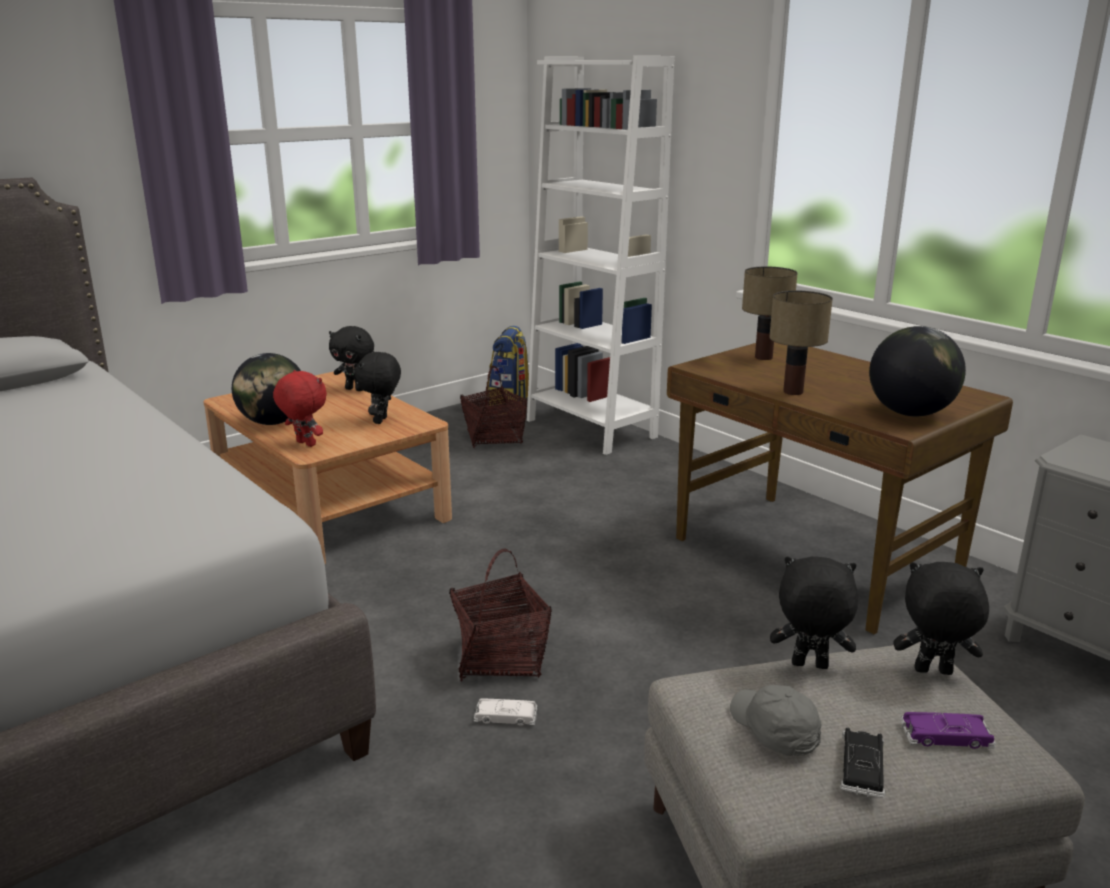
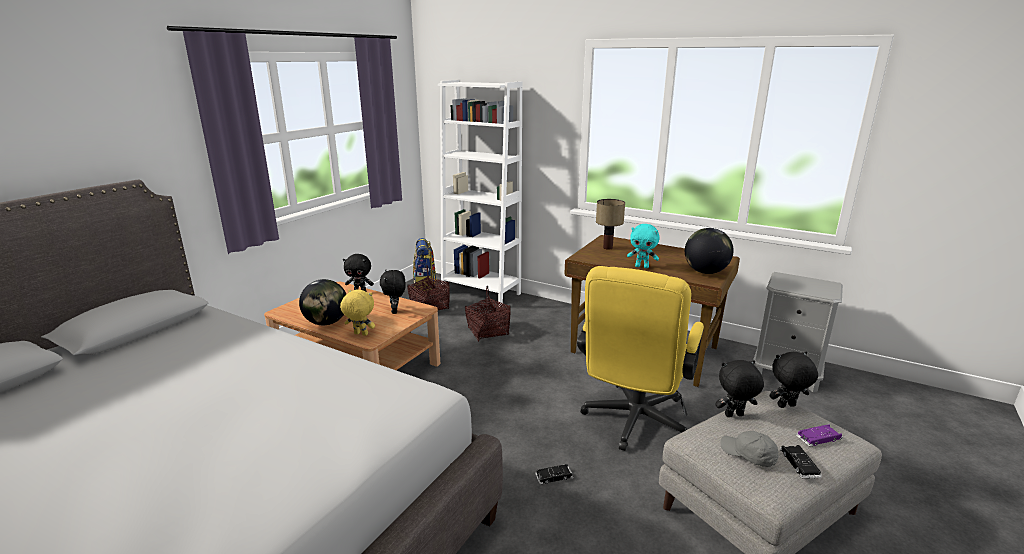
camera: 20 degrees left, 0 degrees up
(304, 444) = (360, 334): red plush toy -> yellow plush toy
(501, 657) = (527, 442): basket -> basket (488, 331)
(505, 716) = (554, 476): white toy car -> black toy car
(702, 667) = (633, 423): none -> yellow office chair
(794, 392) = (642, 267): table lamp -> turquoise plush toy

